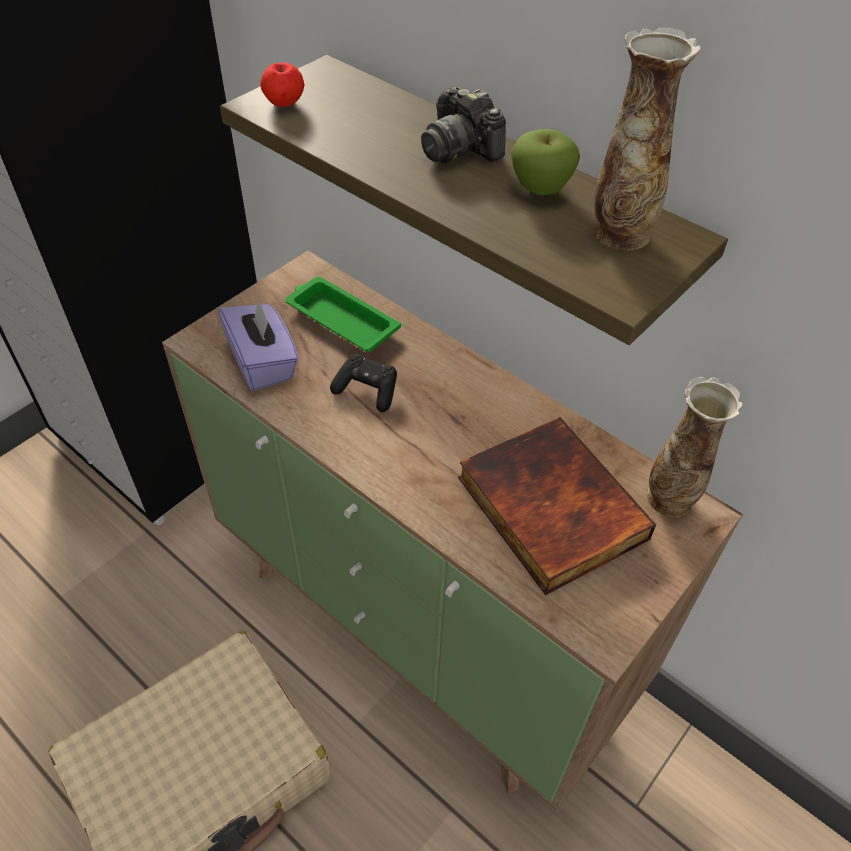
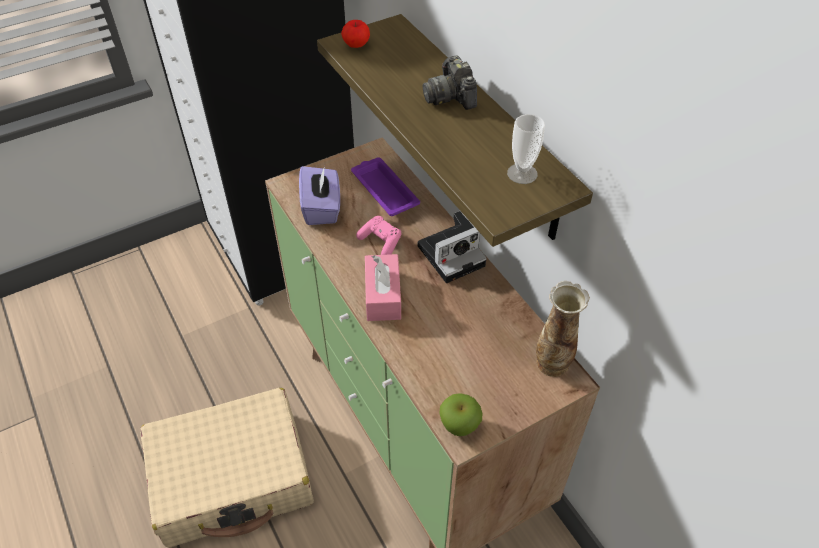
camera: 20 degrees right, 0 degrees up
(340, 319) = (384, 190): green tray -> purple tray
(367, 390) = (381, 242): black game controller -> pink game controller
(403, 465) = (383, 295): none -> pink tissue box
(472, 384) = (452, 254): none -> camera
(540, 189) = (487, 134): apple -> apple (459, 426)
(547, 508) = (465, 347): book -> none
(620, 232) = (522, 173): vase -> cup

